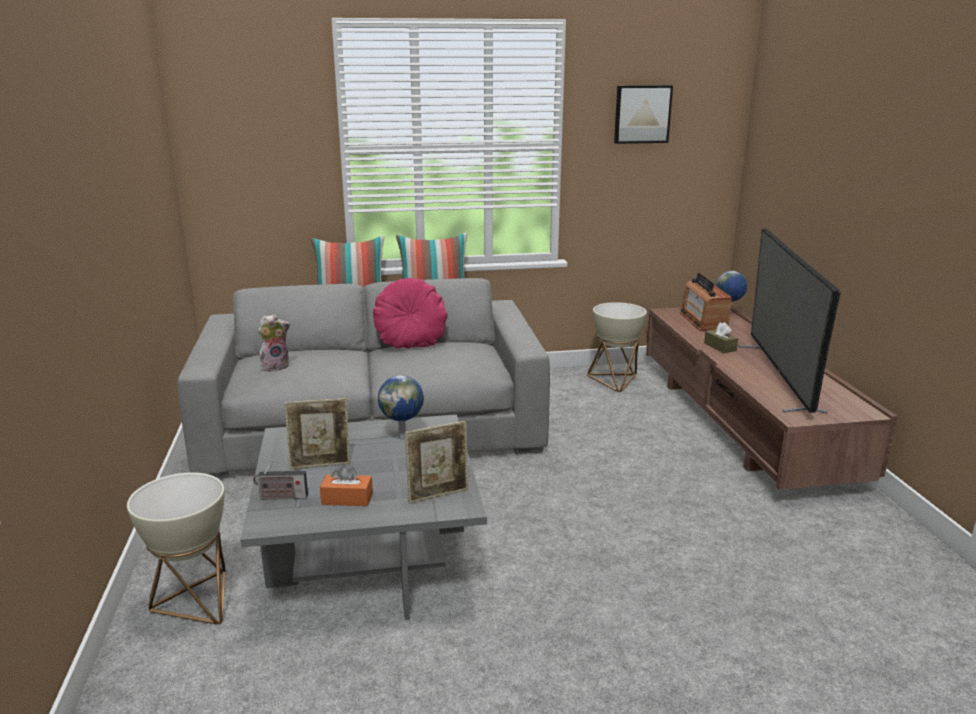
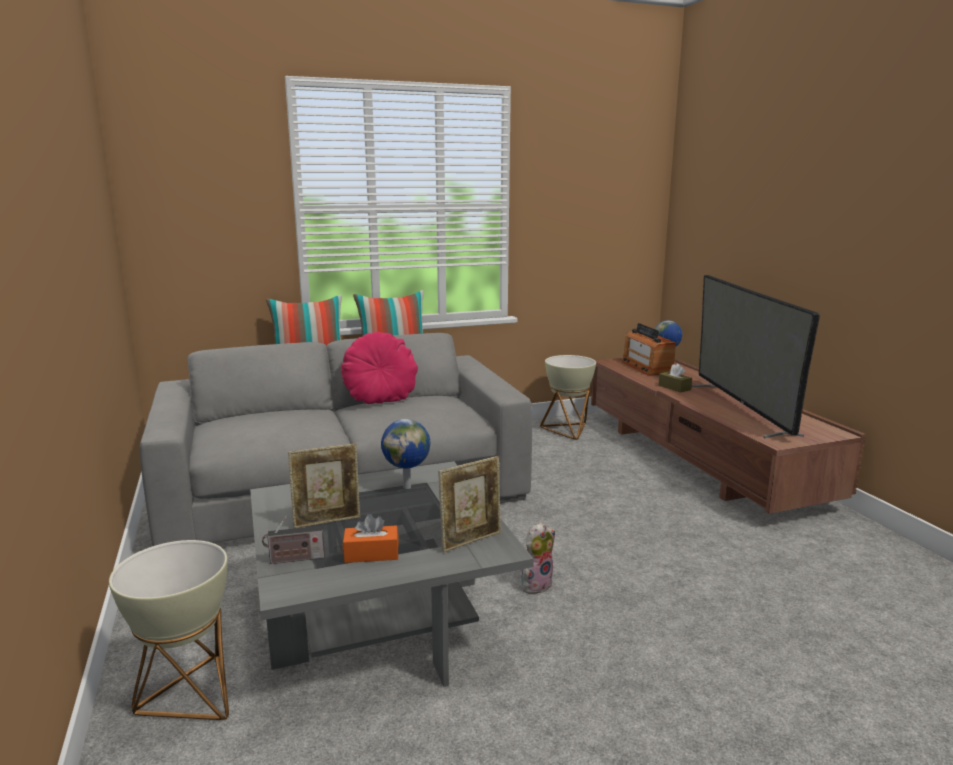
camera: 10 degrees left, 5 degrees down
(275, 366) = (244, 428): plush toy -> plush toy (536, 584)
(642, 114) = (580, 177): picture -> none

